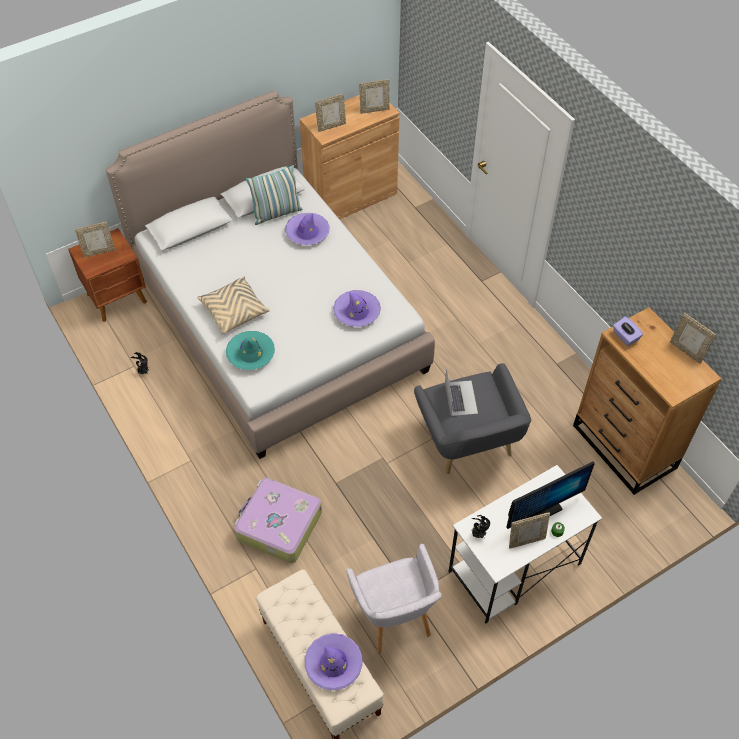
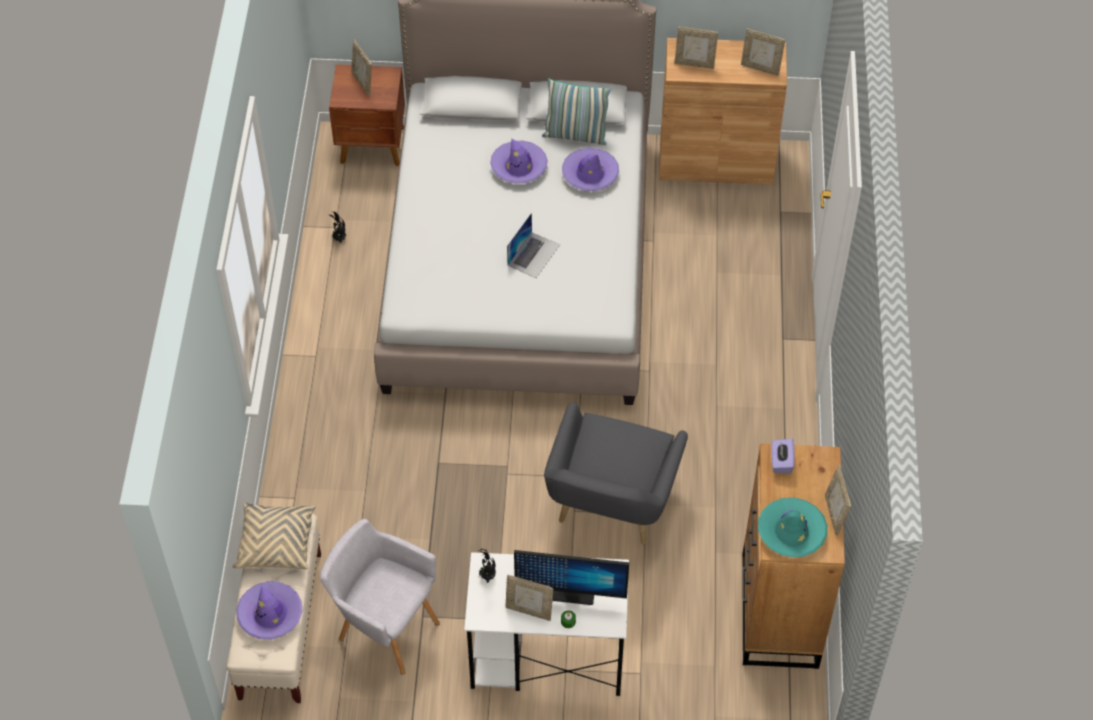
camera: 35 degrees right, 0 degrees up
(99, 251) = (363, 83): picture frame -> picture frame turned 45 degrees clockwise
(234, 311) = (444, 219): beige pillow -> beige pillow (276, 543)
(250, 354) = (423, 272): turquoise hat -> turquoise hat (791, 532)
(278, 525) = (348, 470): suitcase -> none
(357, 312) = (568, 289): purple hat -> purple hat (519, 167)
(394, 620) = (384, 628): grey armchair -> grey armchair turned 105 degrees clockwise
(460, 398) = (612, 443): laptop -> laptop (533, 255)

